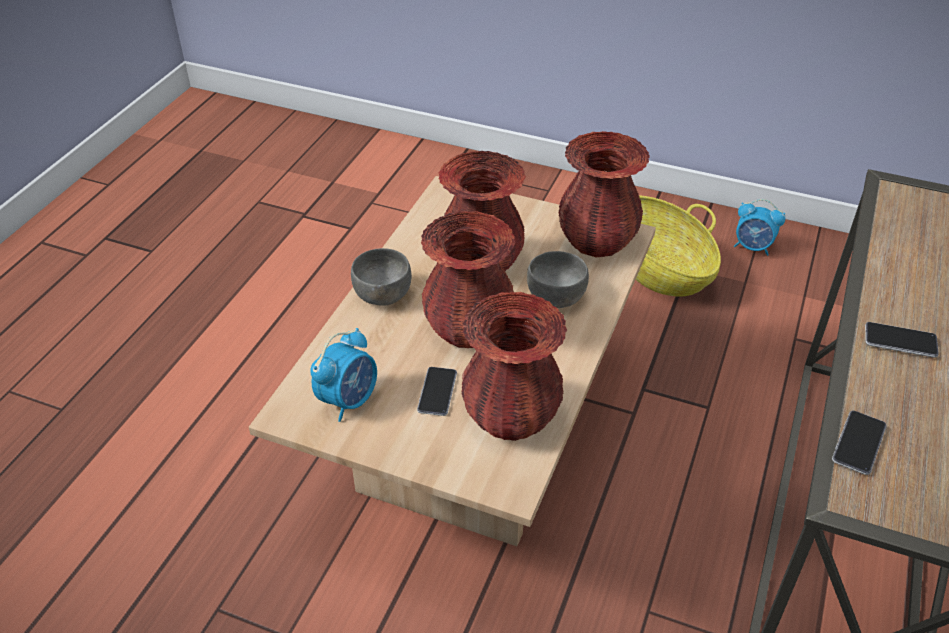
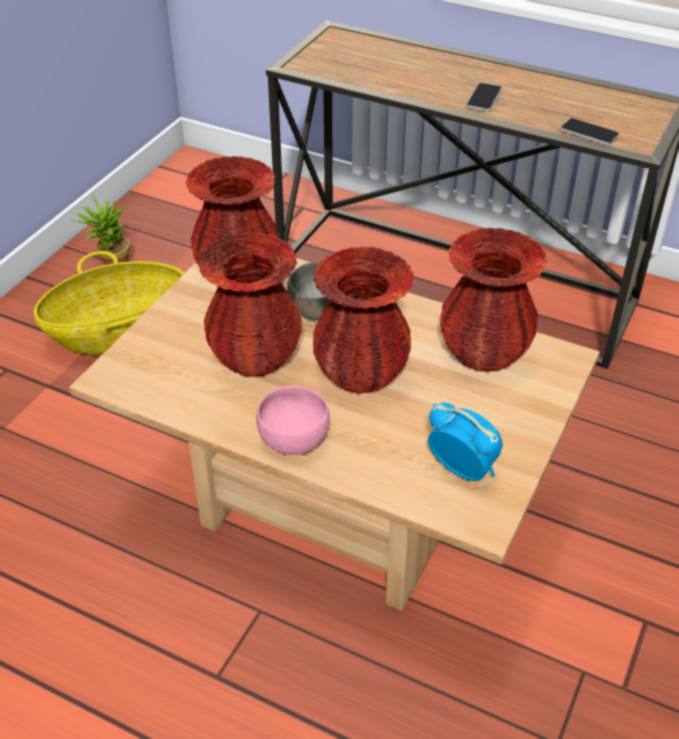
camera: 85 degrees left, 0 degrees up
(382, 295) = (294, 439): grey bowl -> pink bowl
(437, 392) = (451, 400): phone -> none
(753, 247) = (110, 263): alarm clock -> potted plant

